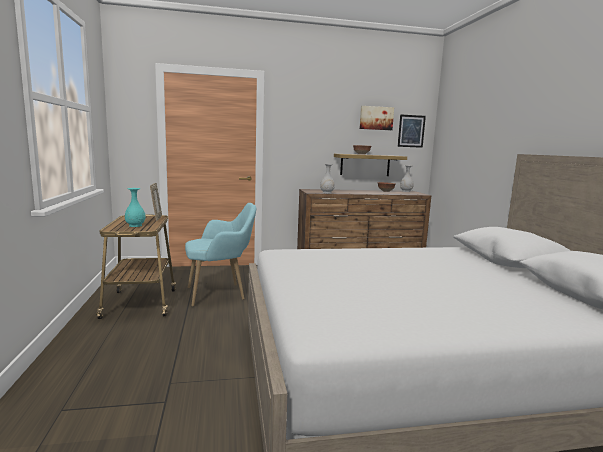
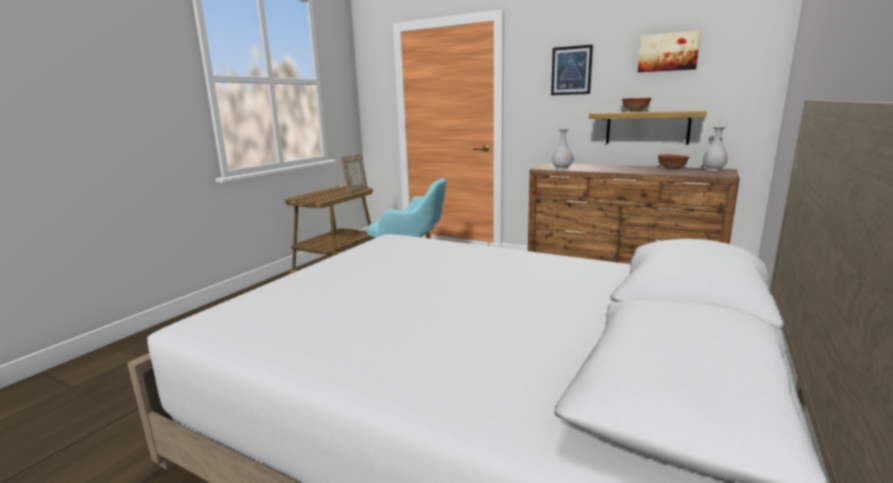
camera: 40 degrees right, 5 degrees up
(135, 225) = (322, 196): turquoise vase -> none
(411, 131) = (737, 67): picture -> picture (571, 70)

